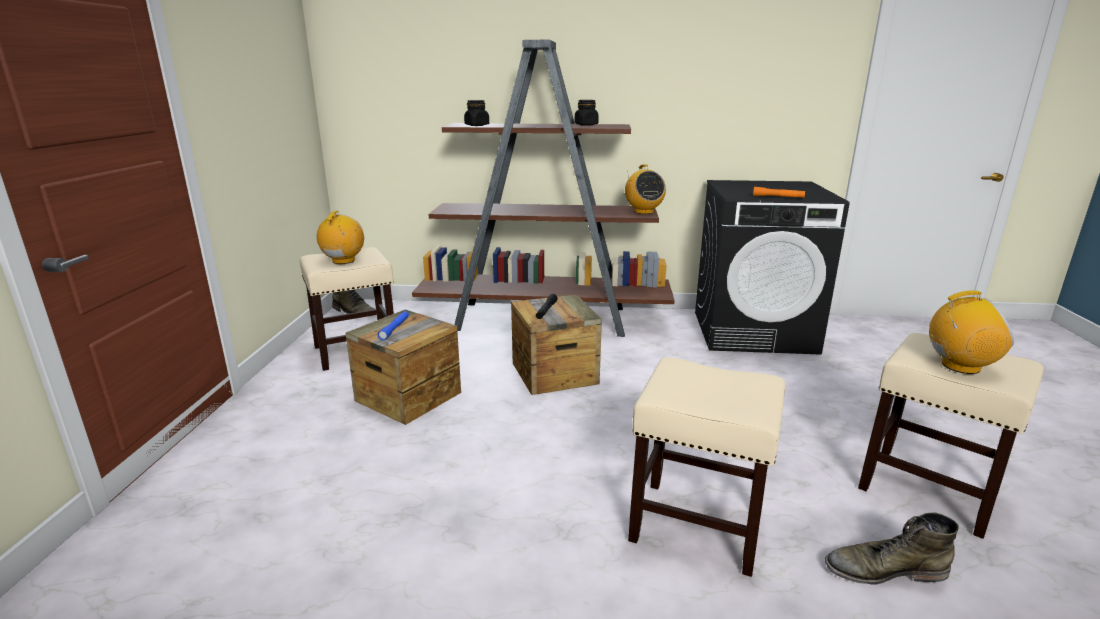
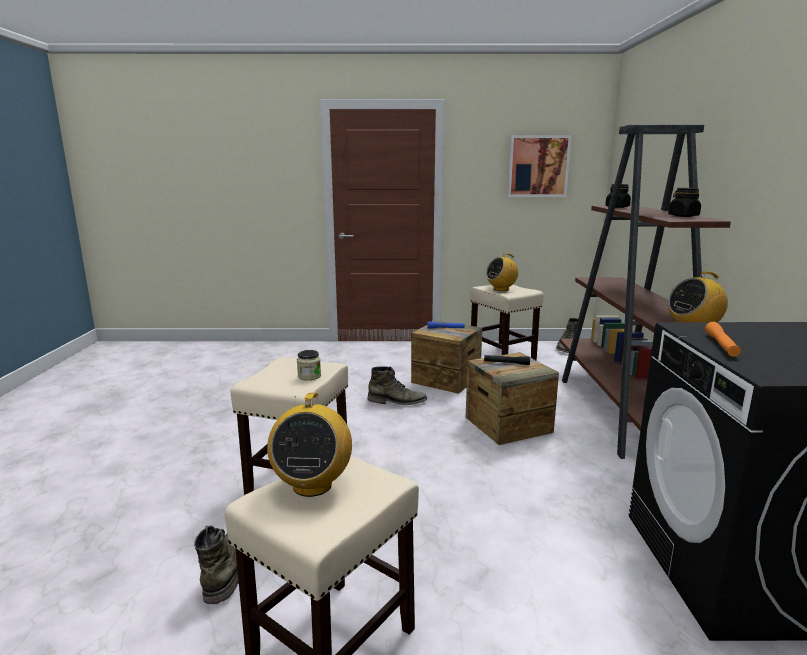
camera: 85 degrees right, 5 degrees down
(268, 81) = (538, 166): none -> picture
(343, 261) = (501, 289): radio -> radio turned 150 degrees clockwise
(470, 439) = (397, 402): none -> green boot
(717, 377) = (309, 376): none -> jar

